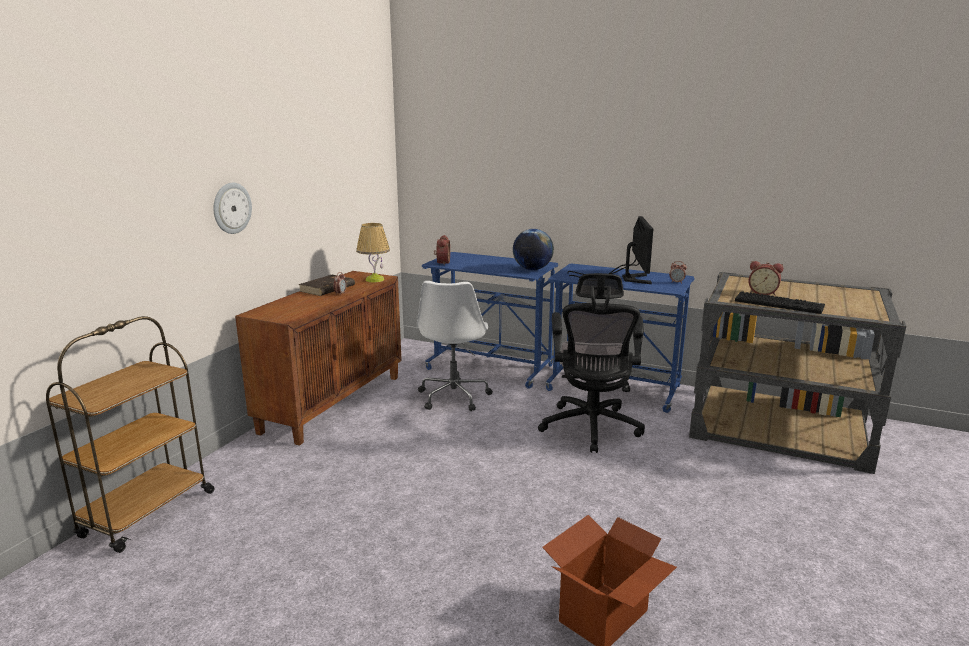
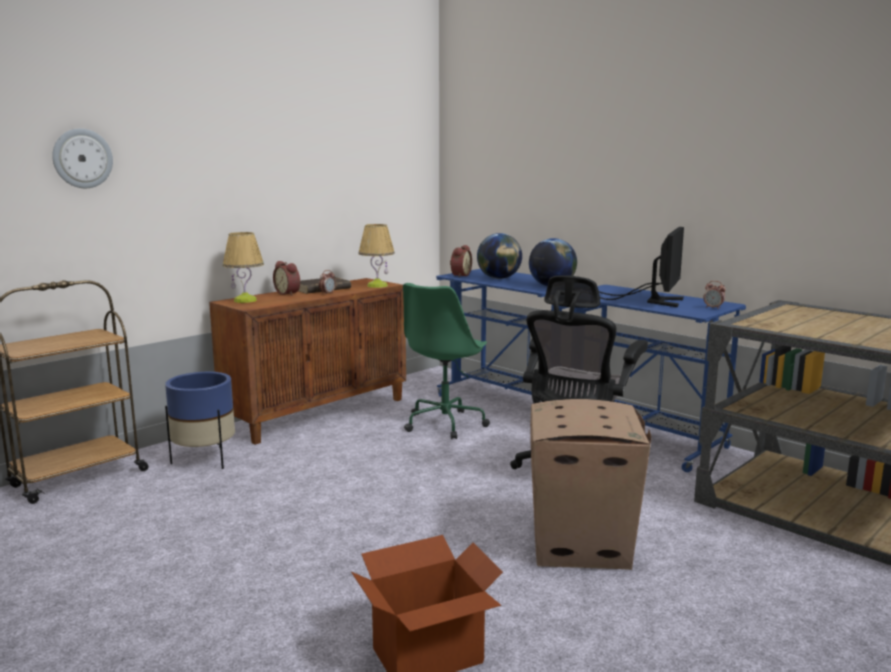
camera: 20 degrees right, 5 degrees down
(231, 208) = (216, 193): wall clock -> wall clock (82, 158)
(263, 470) = (205, 460): none -> blue planter
(271, 310) = (245, 300): none -> table lamp
(453, 398) = (444, 425): white office chair -> green office chair
(479, 264) = (499, 278): none -> globe
(639, 491) = (581, 544): none -> cardboard box
(763, 293) = (806, 322): alarm clock -> alarm clock (288, 293)
(780, 304) = (812, 332): keyboard -> none

